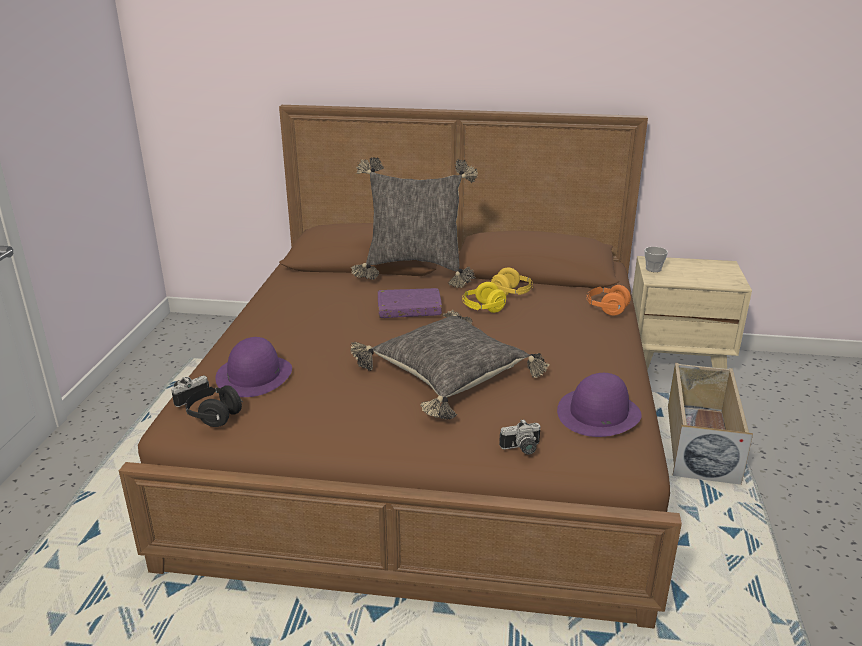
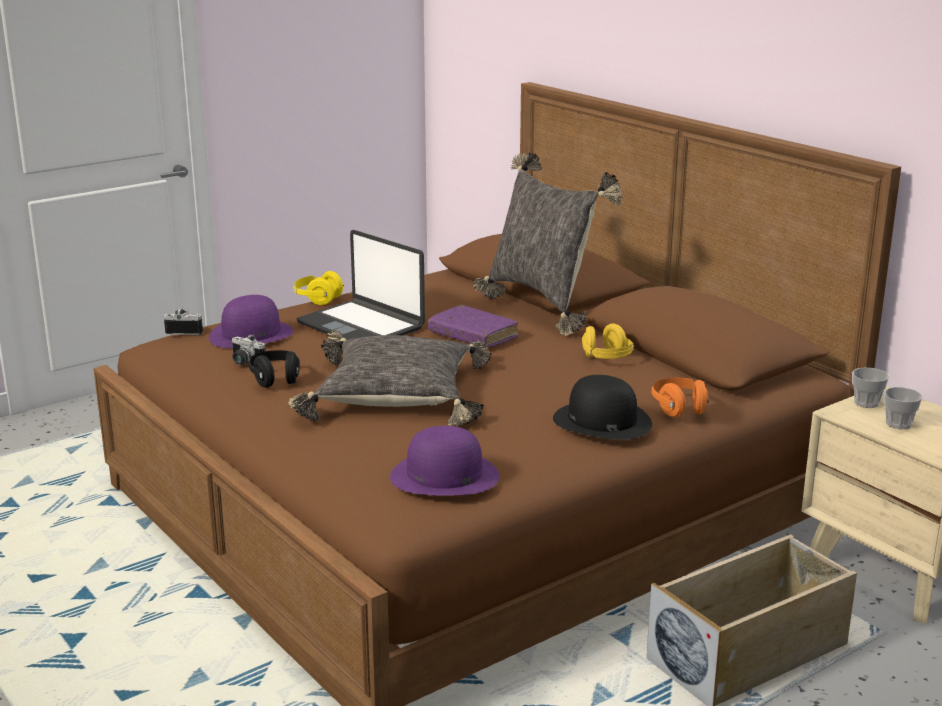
camera: 45 degrees right, 5 degrees down
(214, 416) = (175, 349): black headphones -> black headphones (275, 380)
(322, 333) = (361, 325): none -> laptop
(483, 309) = (543, 360): yellow headphones -> yellow headphones (317, 299)
(522, 449) = (323, 467): camera -> camera (244, 362)
(593, 334) = (601, 421): none -> black hat
(686, 275) = (898, 424): none -> cup

